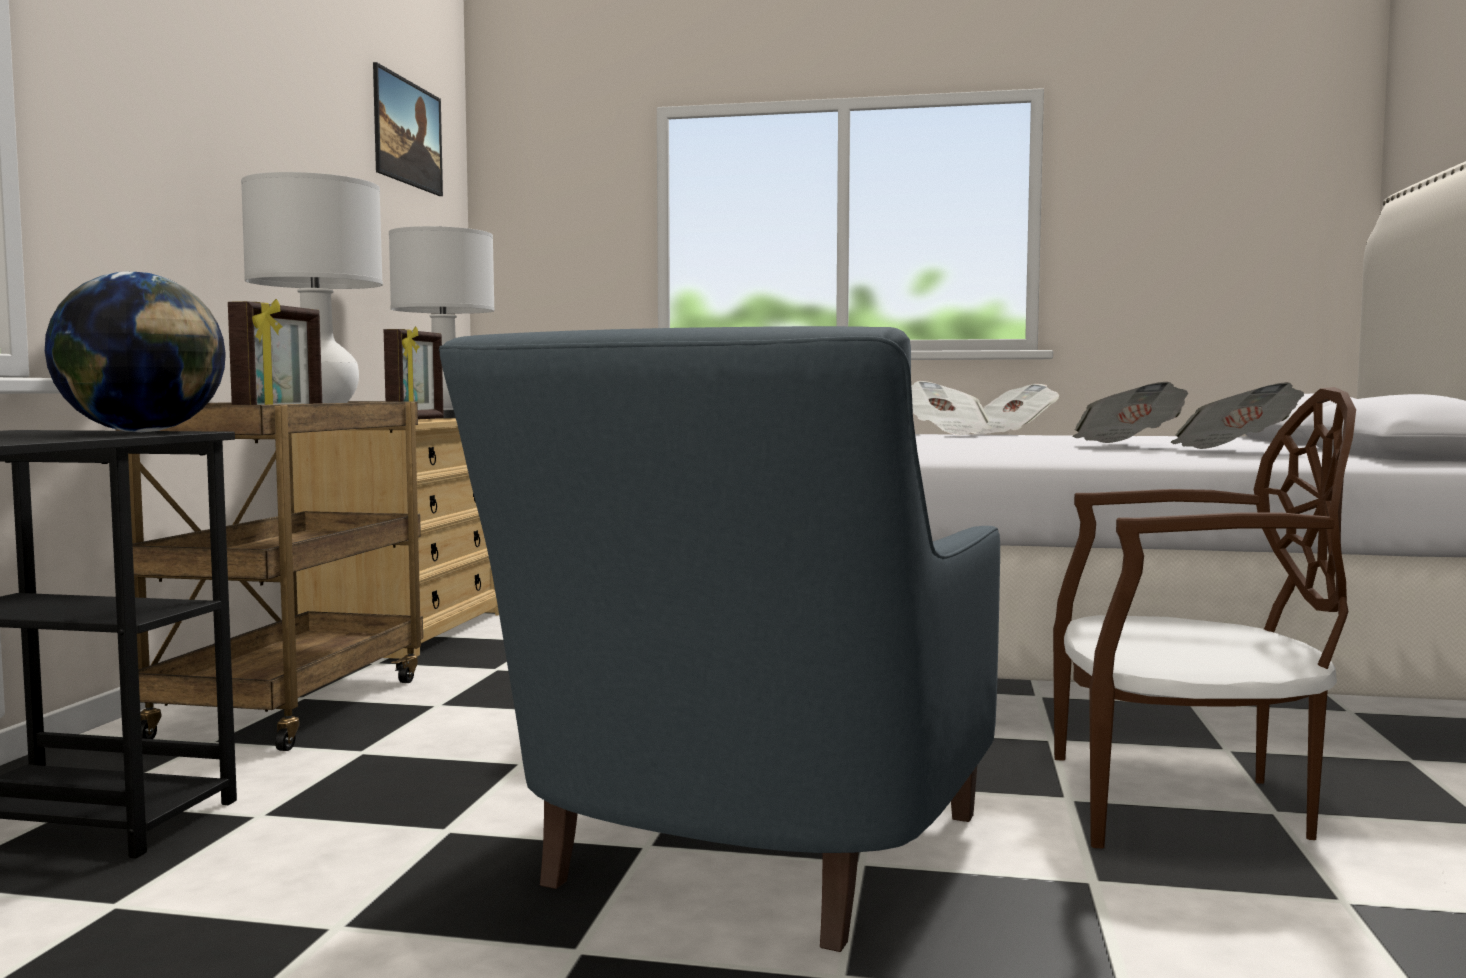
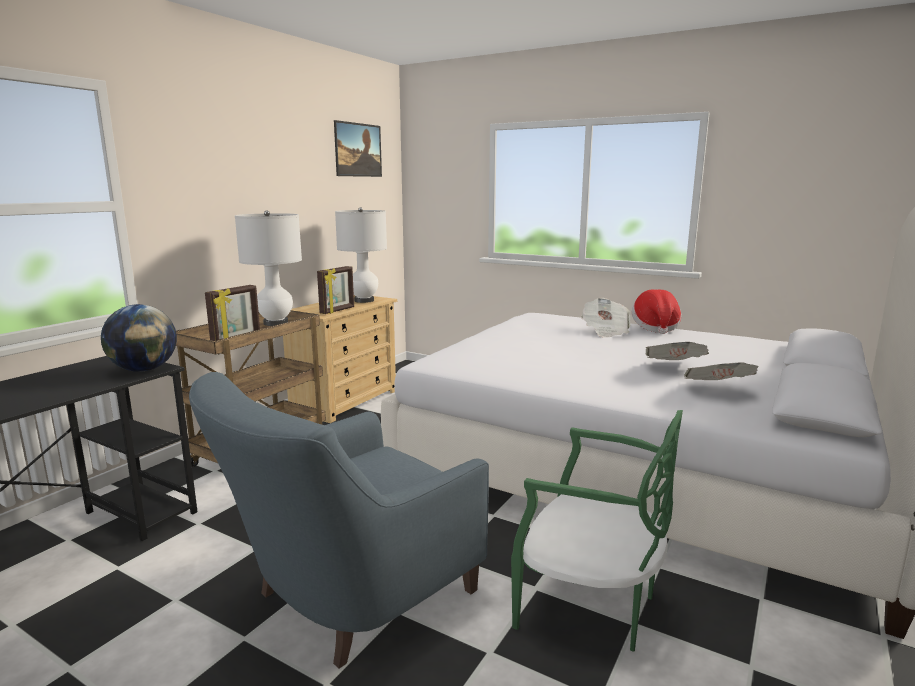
camera: 20 degrees right, 10 degrees up
(1010, 433) = (655, 328): newspaper -> hat
(1183, 804) = (590, 606): brown chair -> green chair

